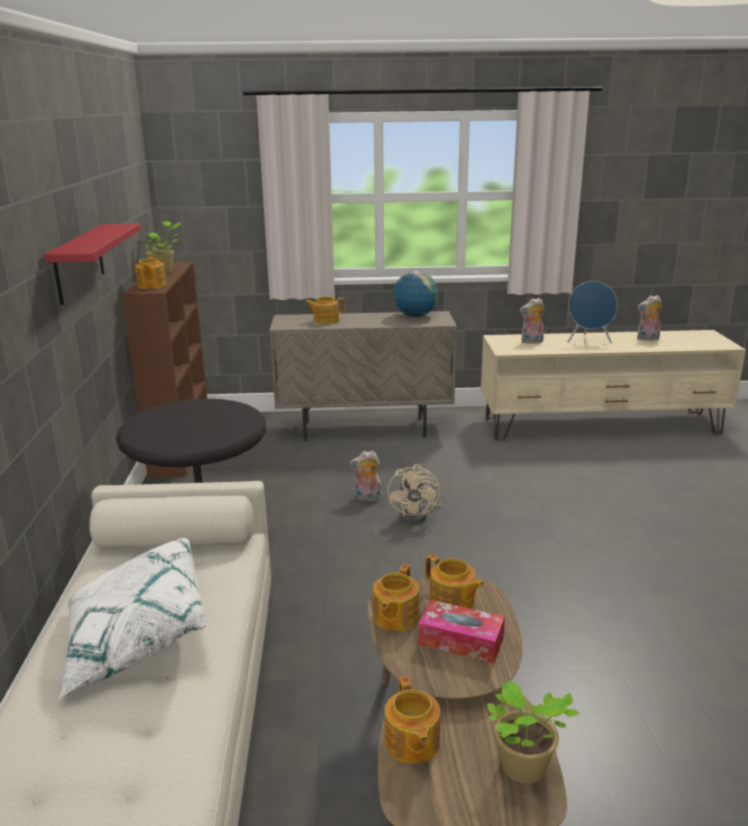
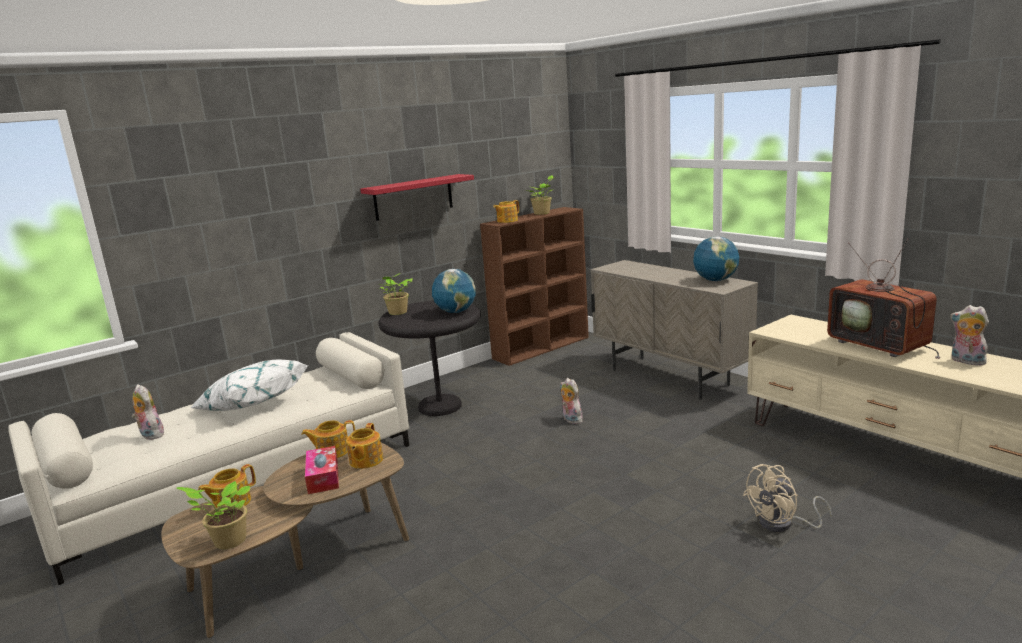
camera: 55 degrees right, 5 degrees down
(145, 436) = (397, 313): none -> potted plant
(222, 412) = (455, 312): none -> globe
(325, 320) = (642, 270): teapot -> none
(418, 515) = (576, 444): beige fan -> beige fan (782, 524)
(531, 342) = (818, 331): plush toy -> plush toy (150, 435)
(588, 341) = (882, 345): blue speaker -> television

